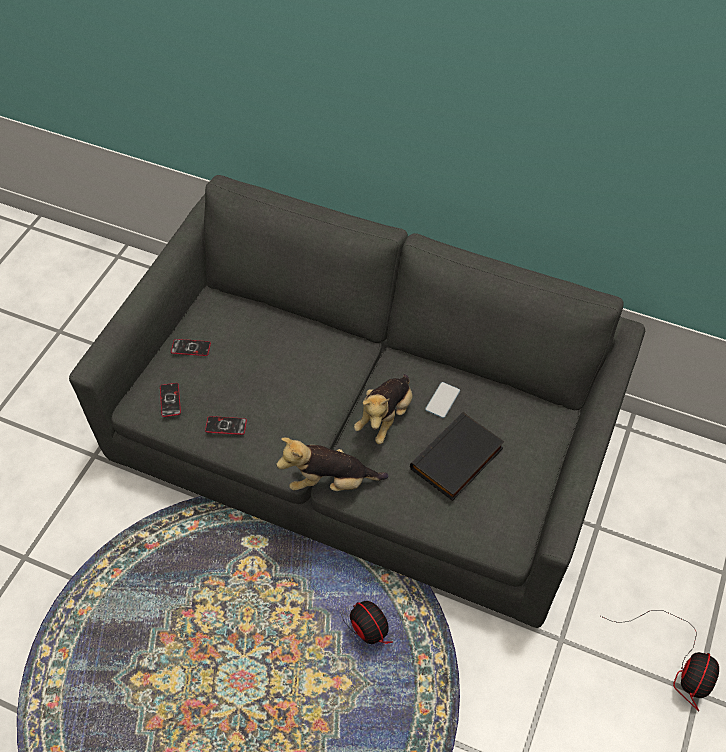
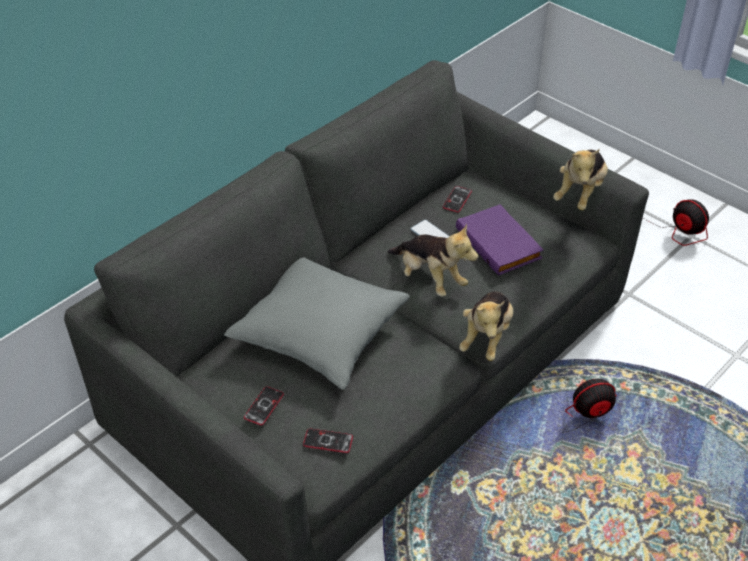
camera: 70 degrees left, 10 degrees down
(226, 426) = (384, 401): phone -> phone (457, 200)
(282, 357) = (319, 333): none -> grey pillow
(458, 460) = (500, 243): black book -> purple book
(521, 496) = (580, 194): none -> plush toy

